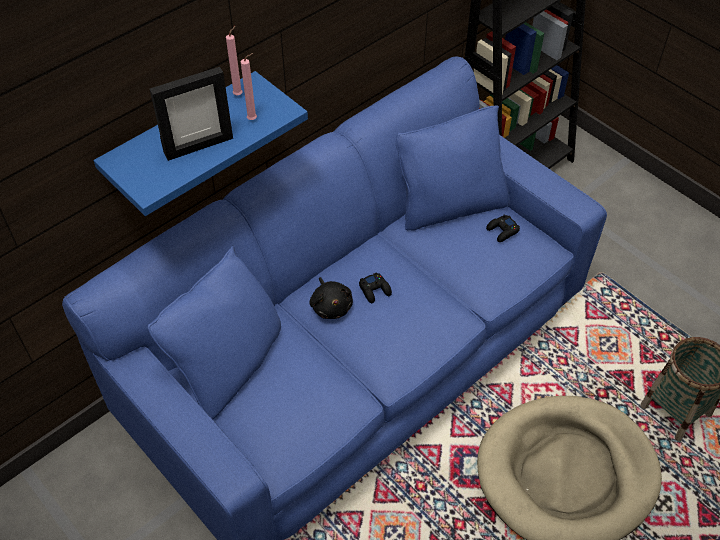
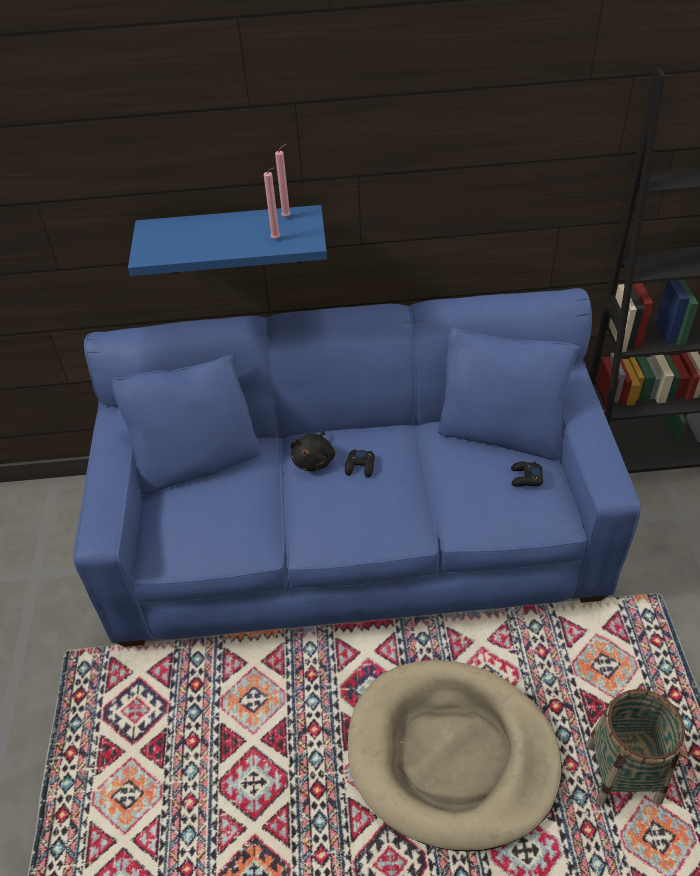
camera: 40 degrees right, 5 degrees down
(198, 145) = (215, 241): picture frame -> none

